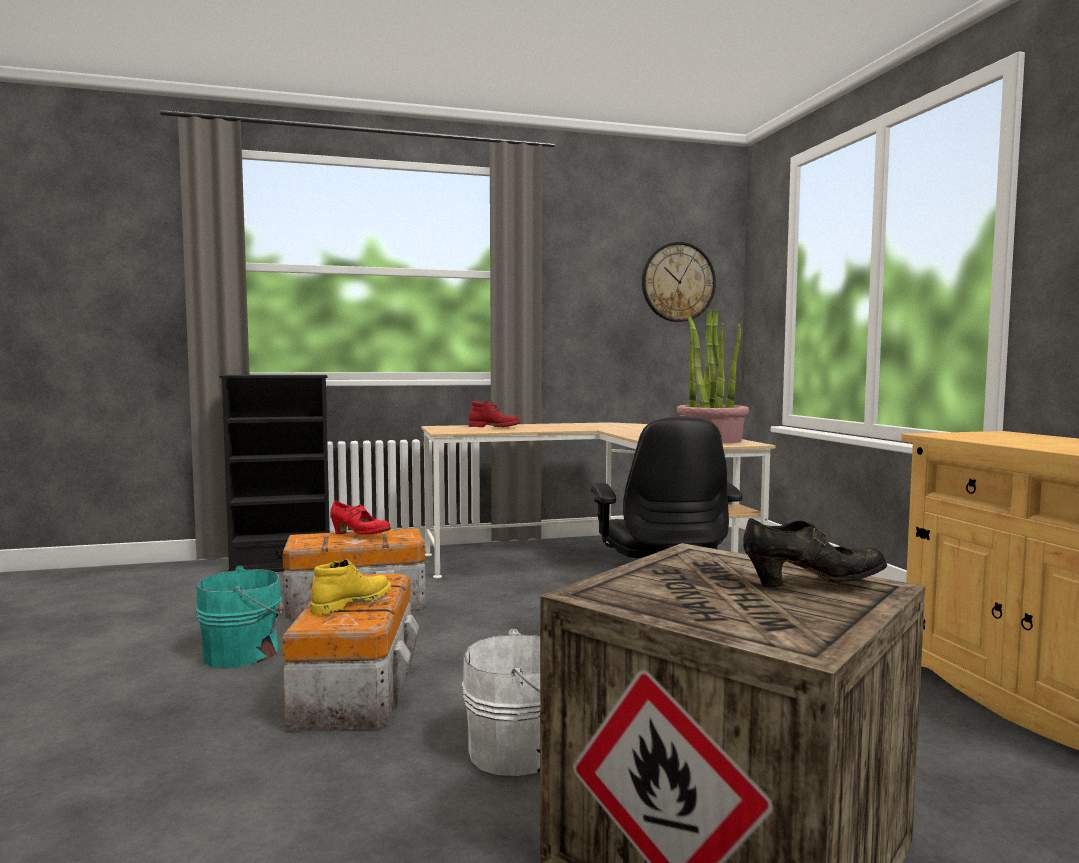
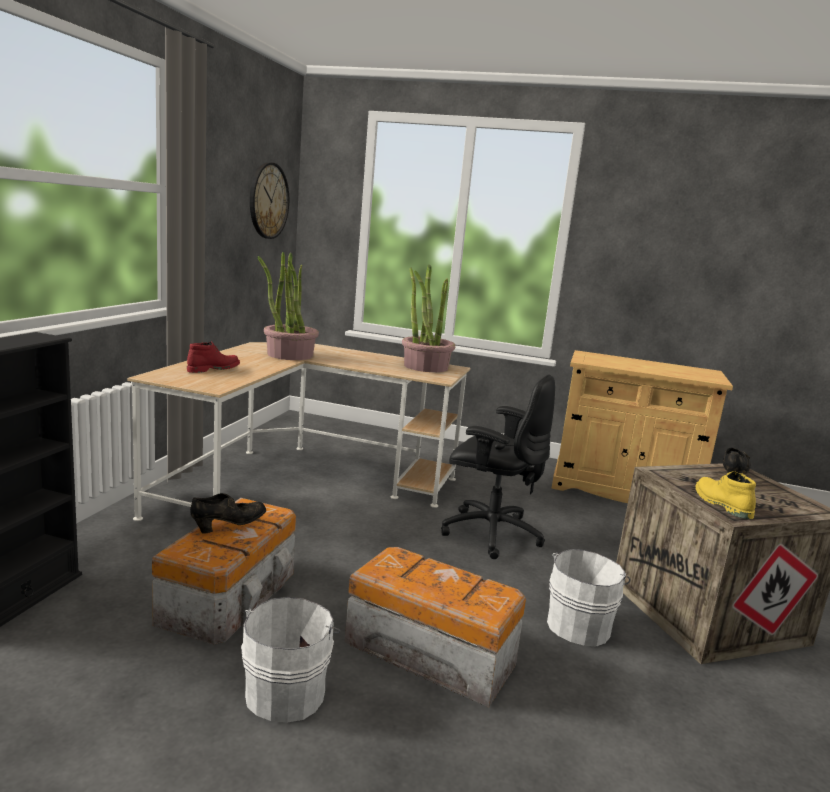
camera: 60 degrees left, 10 degrees up
(245, 653) = (287, 691): turquoise bucket -> white bucket
(351, 603) = (454, 586): yellow boot -> yellow boot (721, 504)
(359, 535) = (229, 526): red shoe -> black shoe
(601, 427) = (289, 355): none -> potted plant

